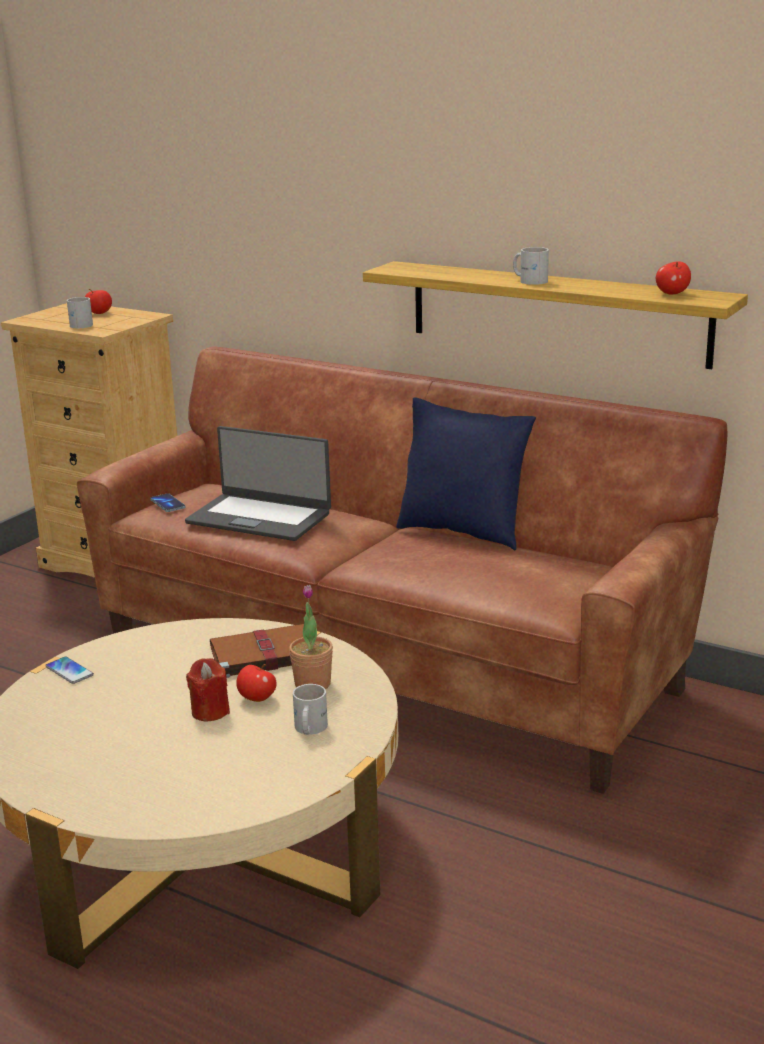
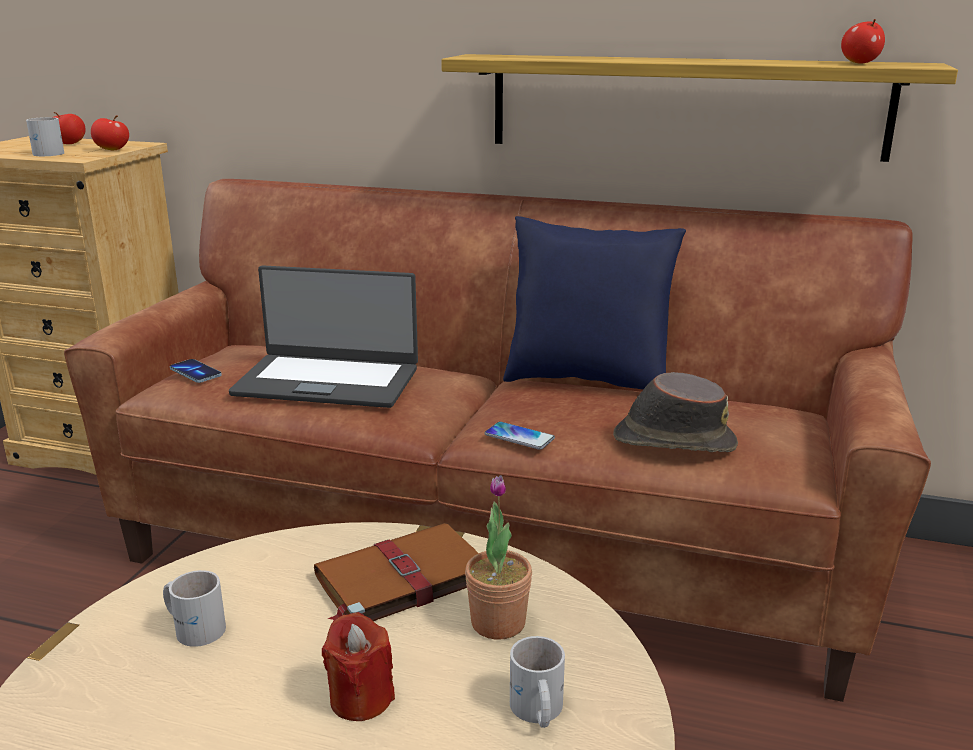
camera: 15 degrees left, 0 degrees up
(69, 671) = (98, 649): phone -> phone (519, 437)
(257, 698) = (425, 662): apple -> apple (112, 150)
(484, 581) = (672, 440): none -> brown hat
(530, 280) = (665, 59): white mug -> white mug (195, 626)

